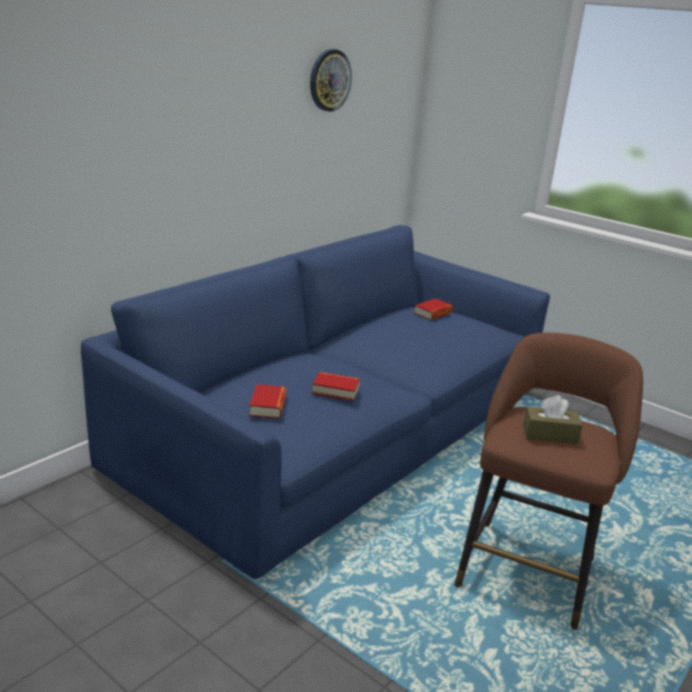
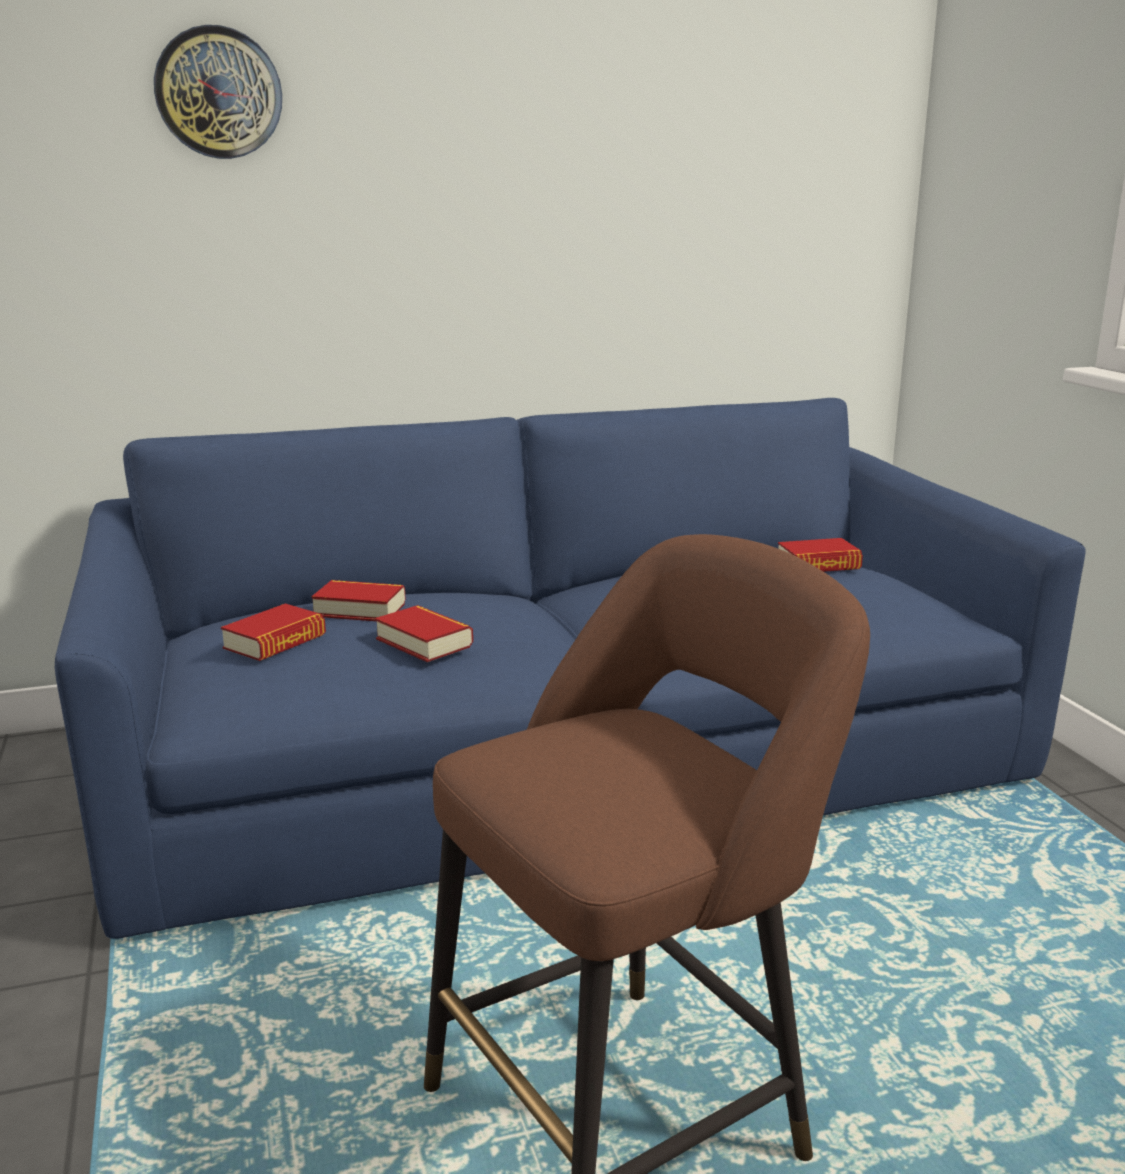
camera: 35 degrees right, 5 degrees down
(278, 378) = (360, 609): none -> book
(329, 80) = (649, 103): wall clock -> wall clock (218, 93)
(550, 434) = (594, 764): brown tissue box -> none

